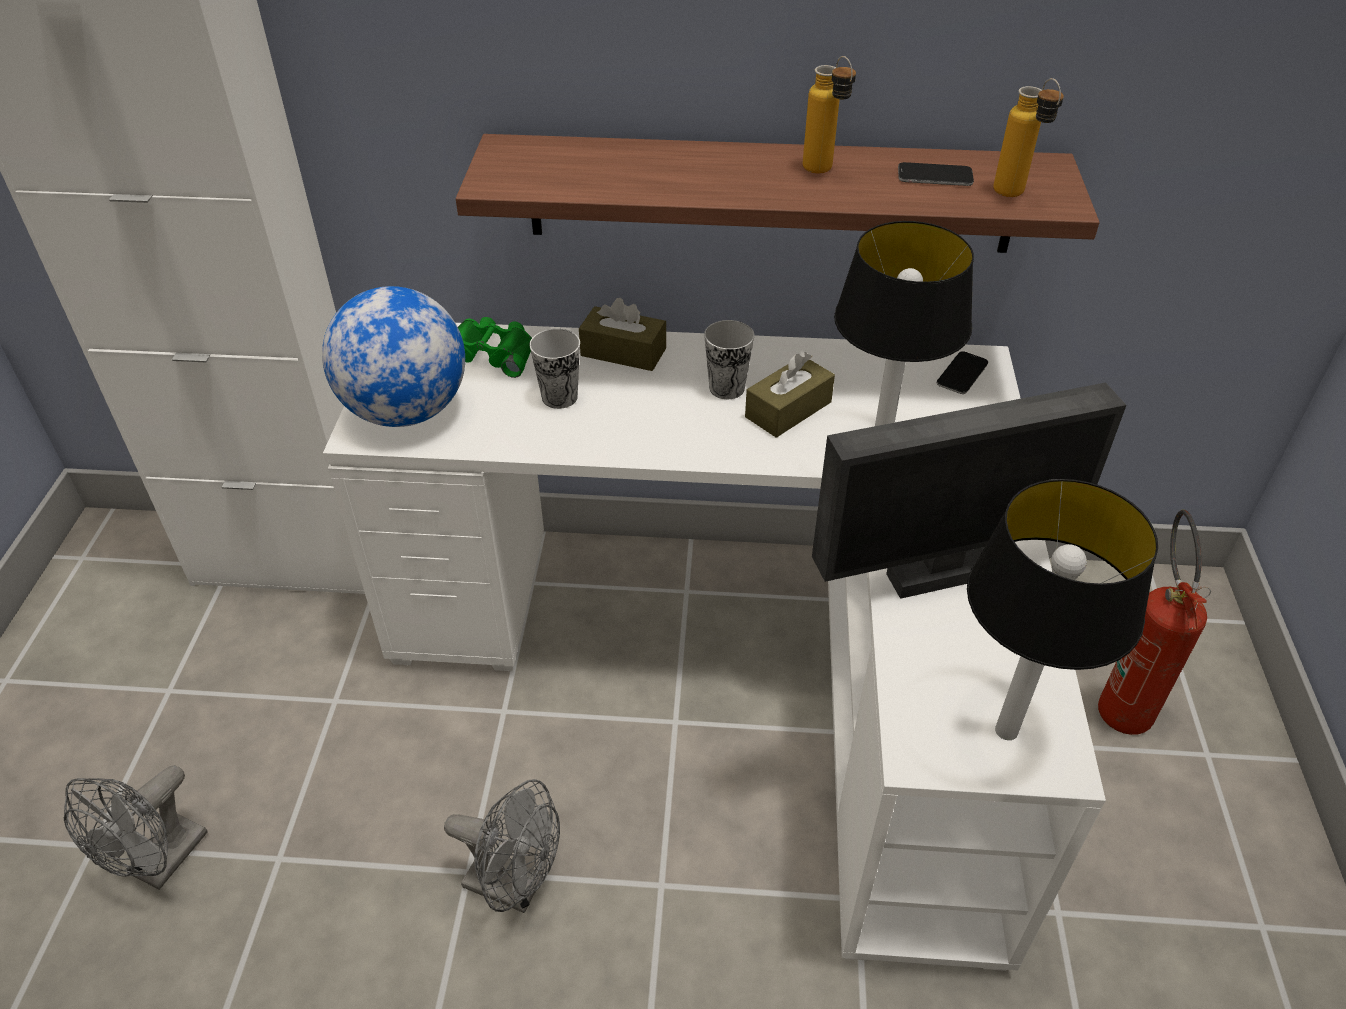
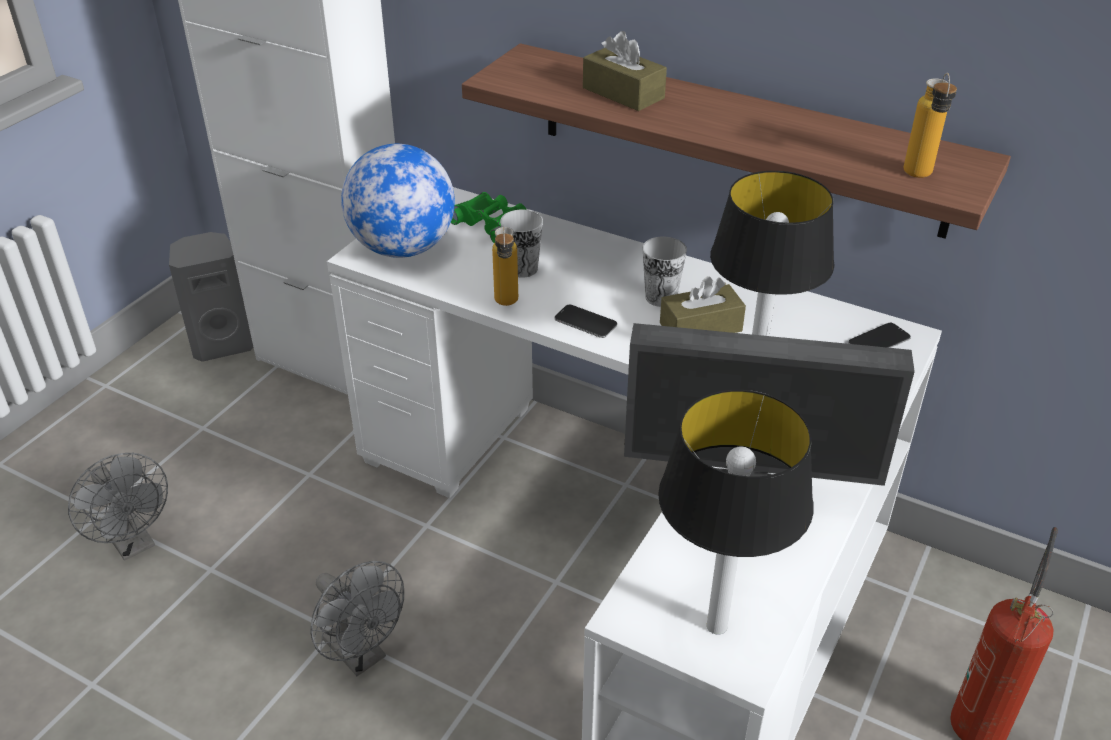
camera: 25 degrees right, 5 degrees down
(135, 578) = (223, 343): none -> grey speaker
(161, 864) = (134, 543): grey fan -> grey fan turned 90 degrees counterclockwise
(623, 352) = (596, 249): brown tissue box -> brown tissue box (623, 93)
(824, 173) = (764, 124): bottle -> bottle (506, 305)
(935, 176) = (860, 147): phone -> phone (585, 322)

